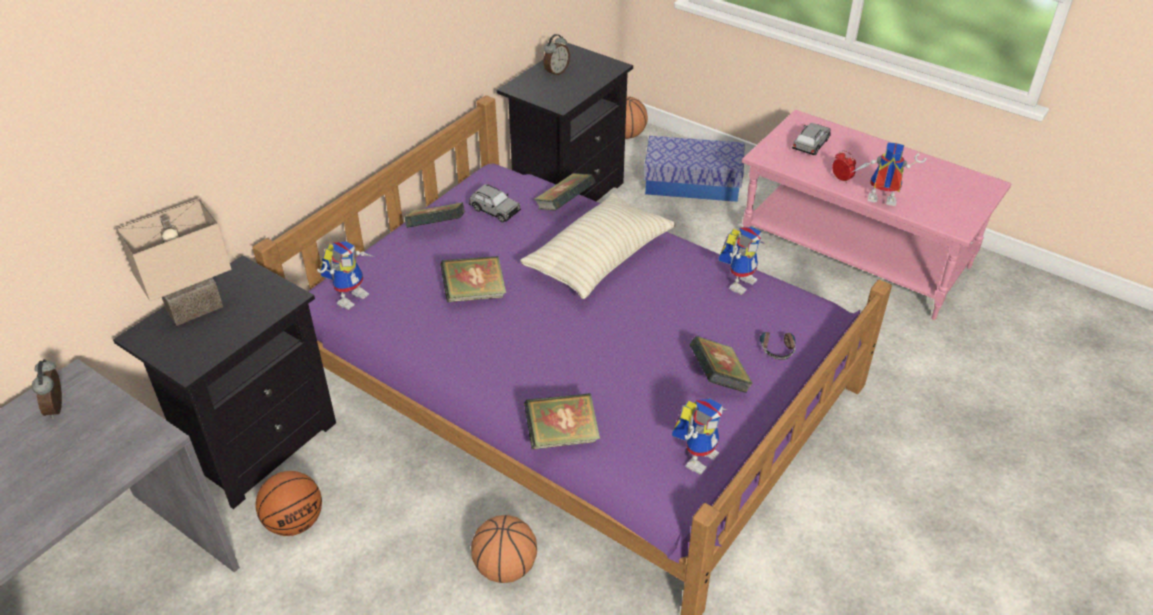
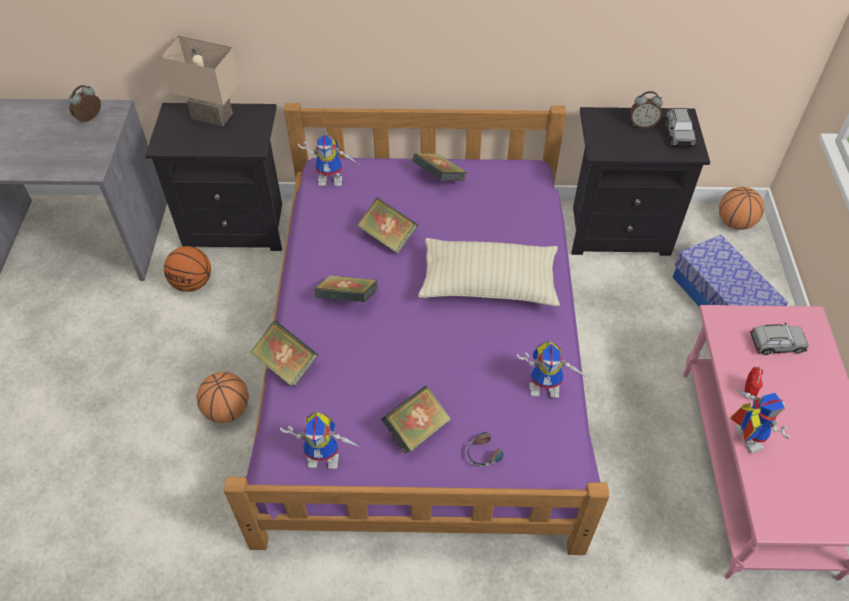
camera: 55 degrees right, 10 degrees up
(495, 210) = (487, 195): grey toy car -> grey toy car (678, 134)
(564, 206) = (532, 229): book -> book (348, 299)

